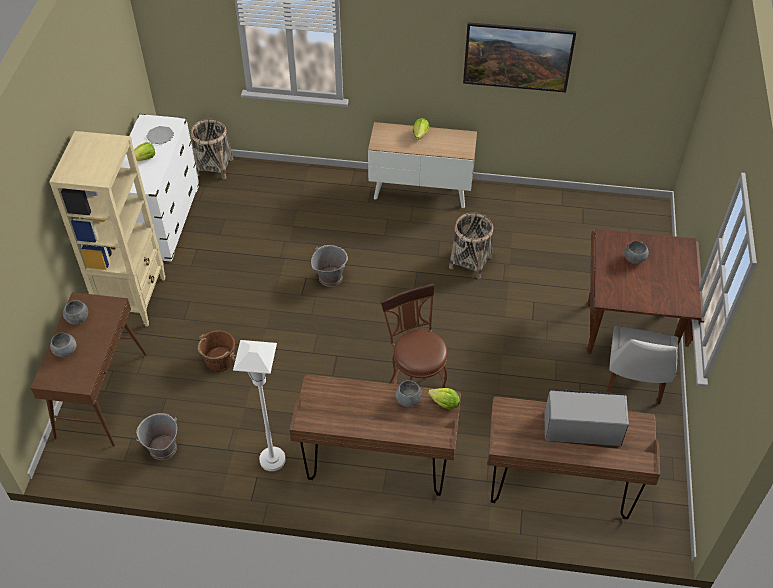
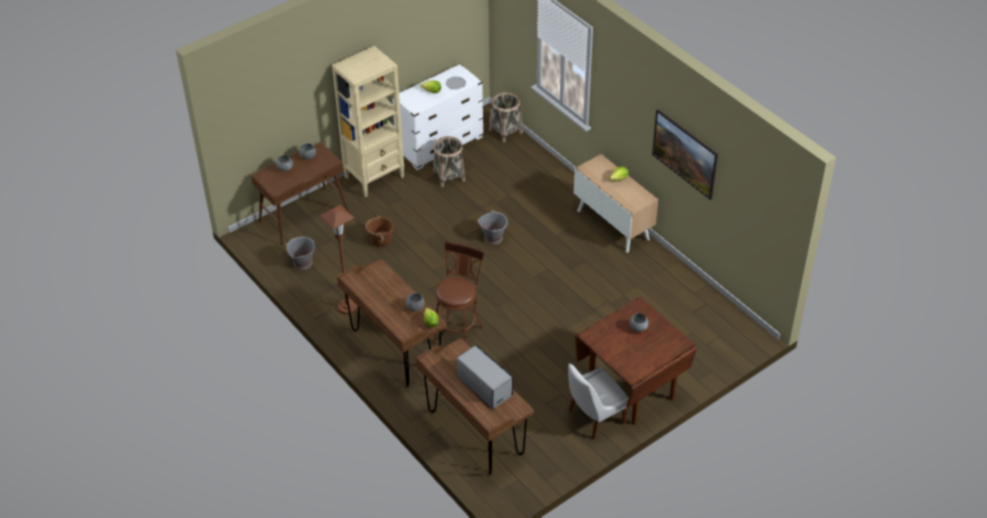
camera: 45 degrees right, 5 degrees down
(272, 459) = (347, 307): white floor lamp -> brown floor lamp
(470, 262) = (587, 285): basket -> basket (449, 176)

